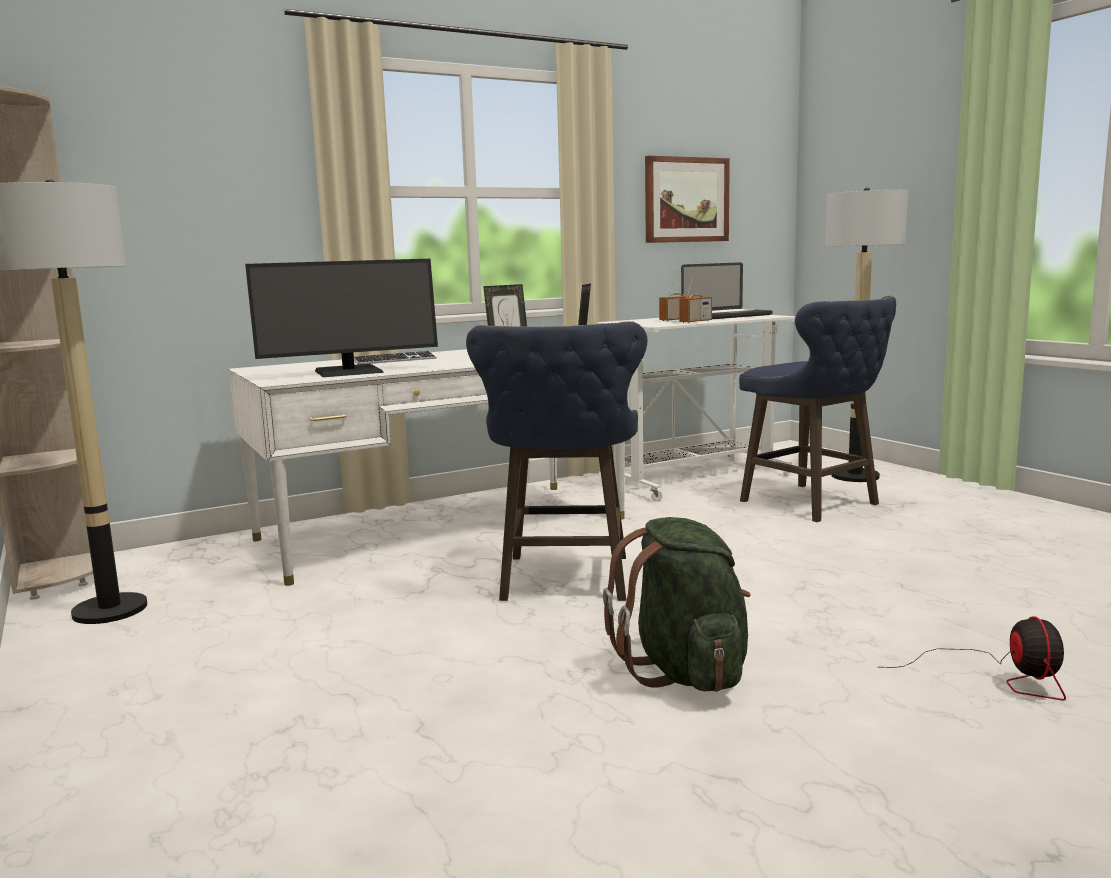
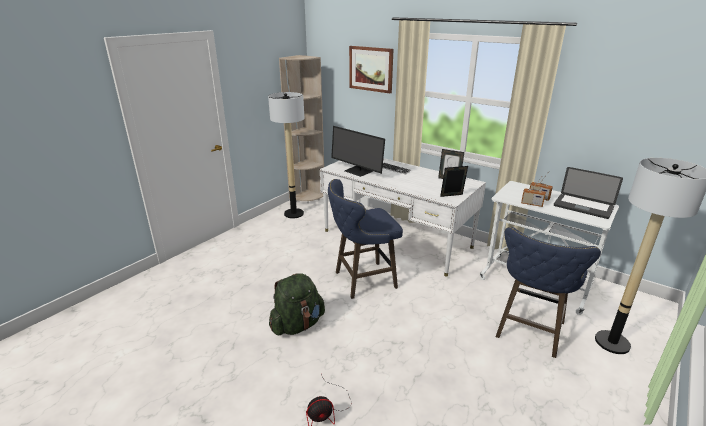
camera: 65 degrees right, 15 degrees up
(686, 200) = (618, 123): picture -> picture (371, 69)

